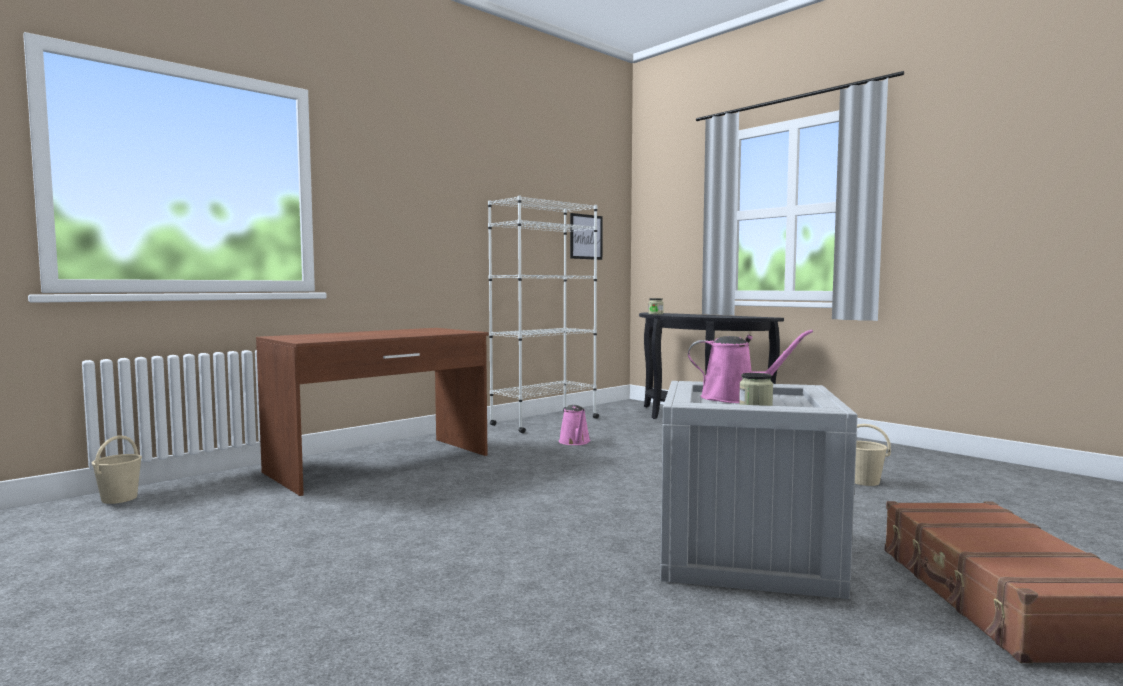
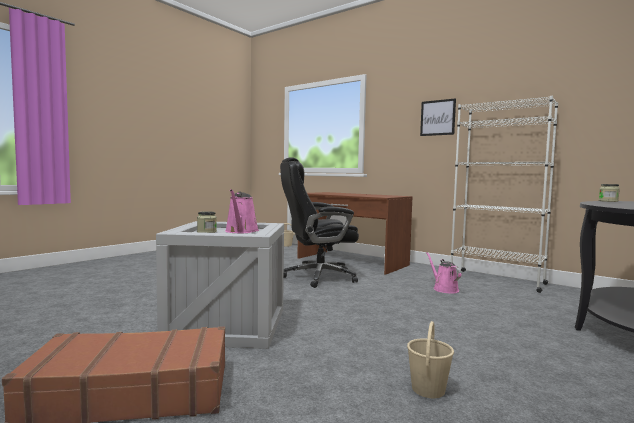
camera: 80 degrees right, 0 degrees up
(479, 490) = (317, 277): none -> black office chair
(575, 442) = (444, 289): pink watering can -> pink watering can turned 90 degrees clockwise
(586, 237) = (596, 124): picture -> picture (437, 117)

